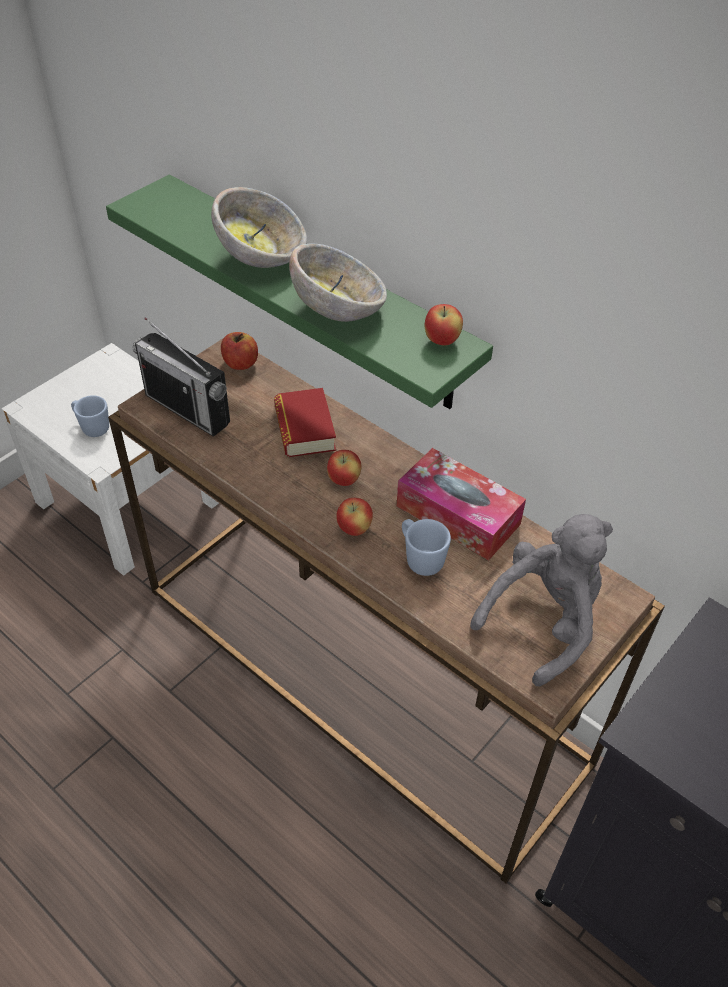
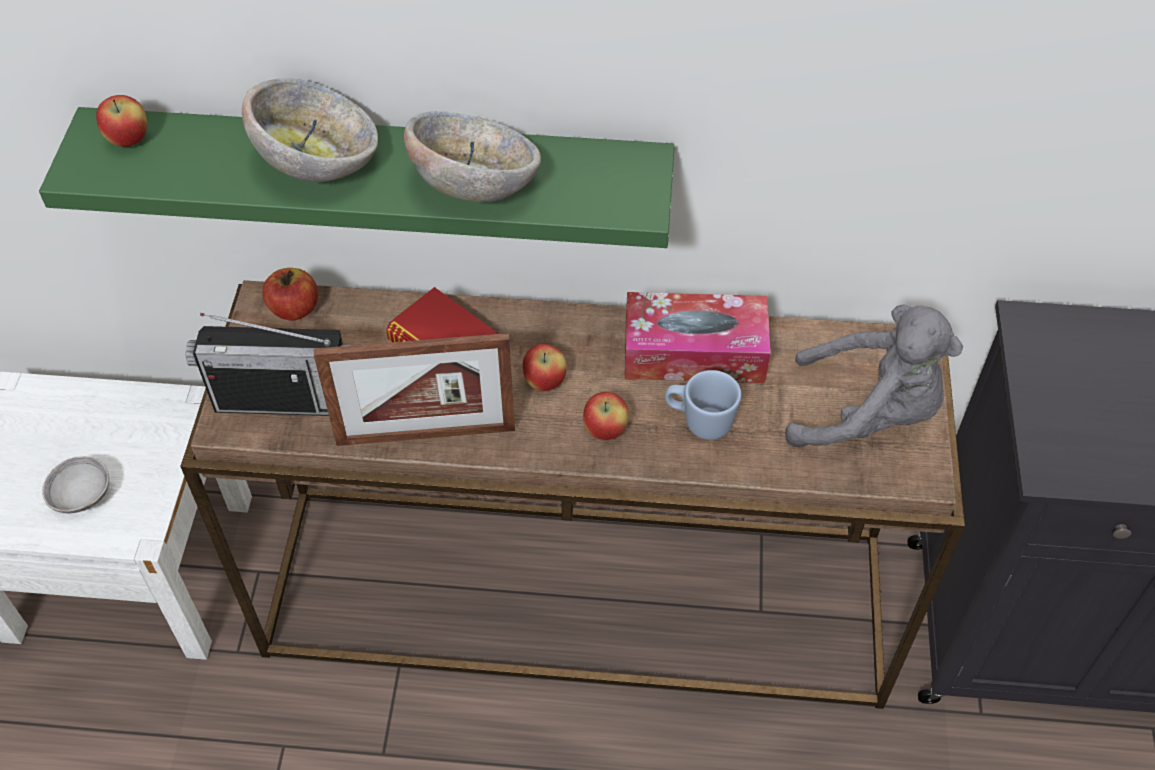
camera: 35 degrees left, 5 degrees up
(92, 427) = (82, 496): blue mug -> grey bowl
(245, 471) = (426, 435): none -> picture frame
(442, 341) = (620, 165): apple -> apple (129, 140)
(544, 621) = (867, 414): grey plush toy -> grey plush toy turned 90 degrees clockwise

